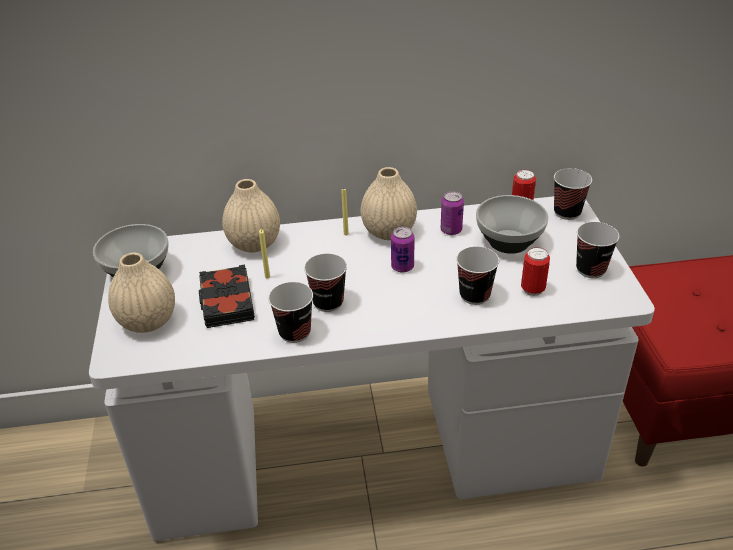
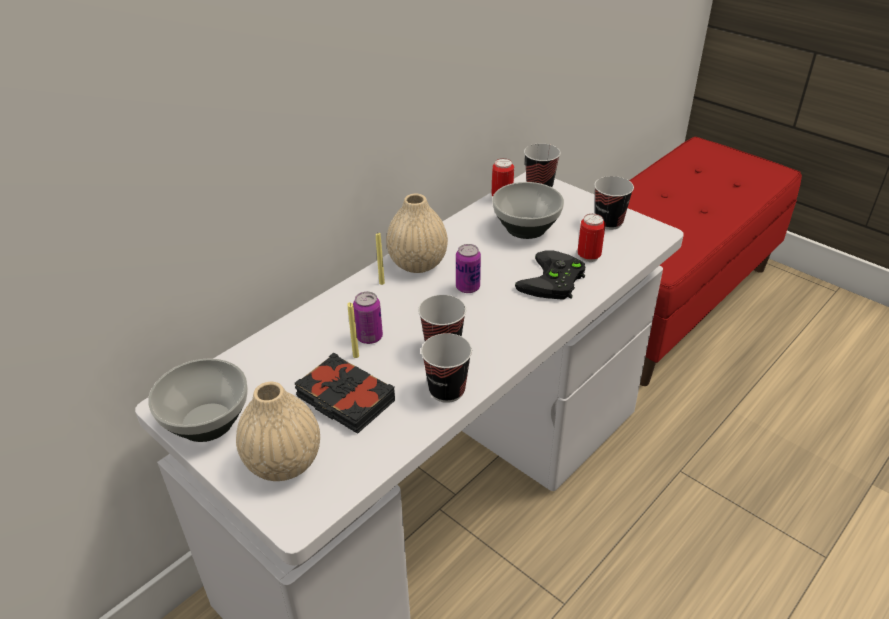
camera: 40 degrees left, 0 degrees up
(254, 243) = (301, 332): beige vase -> none
(451, 230) = (469, 239): can -> can (369, 337)
(474, 295) = (553, 282): cup -> black game controller

